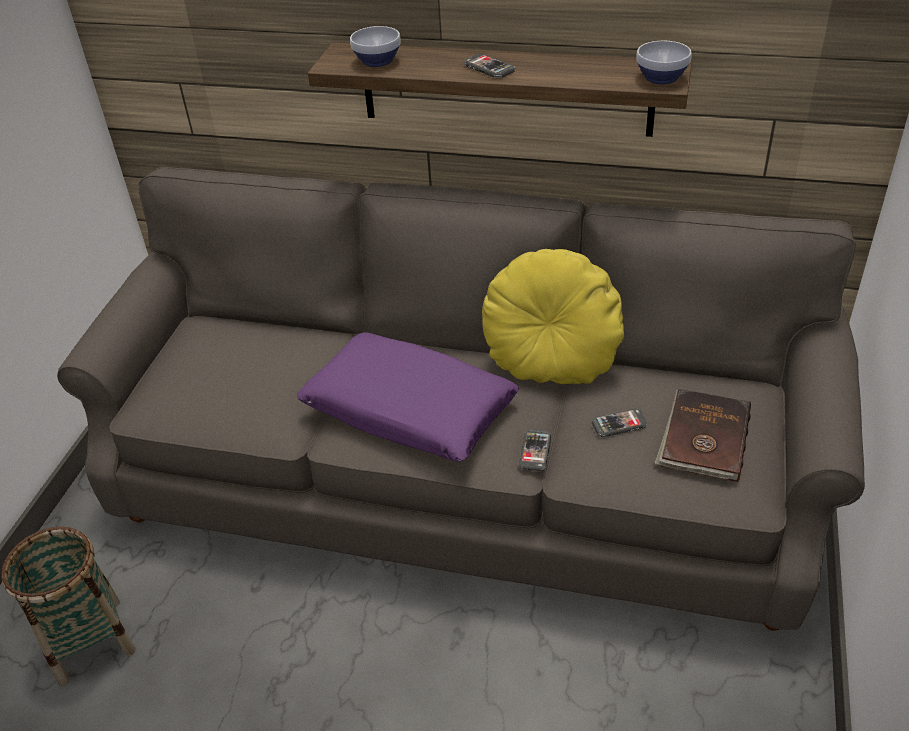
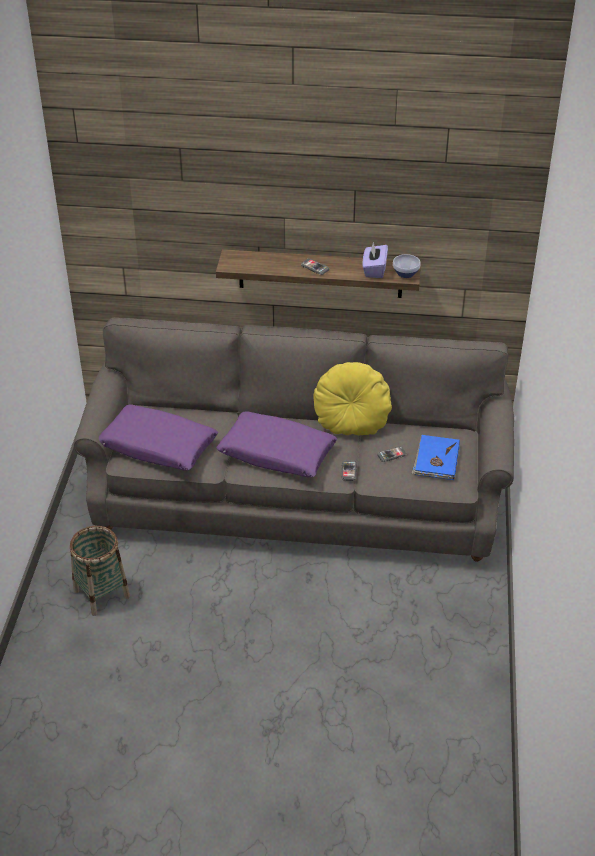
camera: 10 degrees left, 0 degrees up
(206, 387) = (158, 447): none -> purple pillow
(377, 61) = (252, 263): bowl -> none
(601, 72) = (374, 270): none -> purple tissue box
(703, 438) = (435, 460): brown book -> blue book

